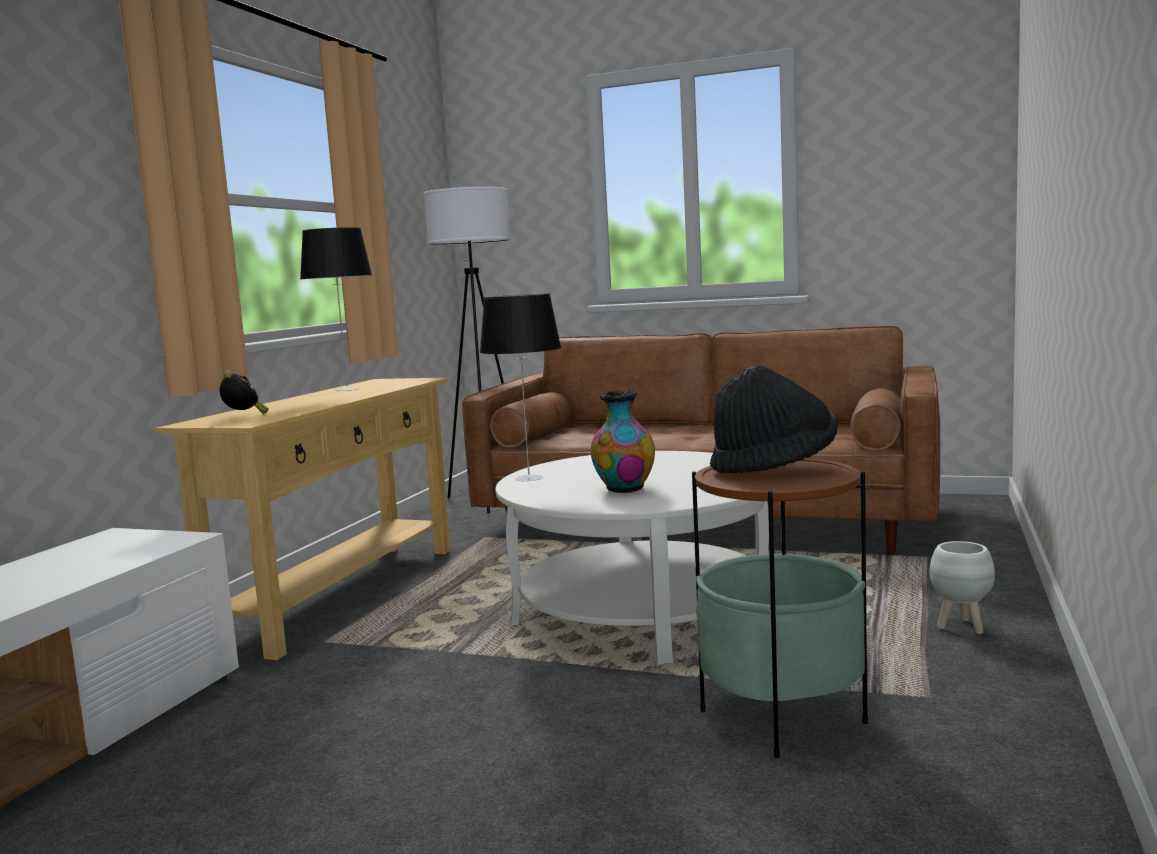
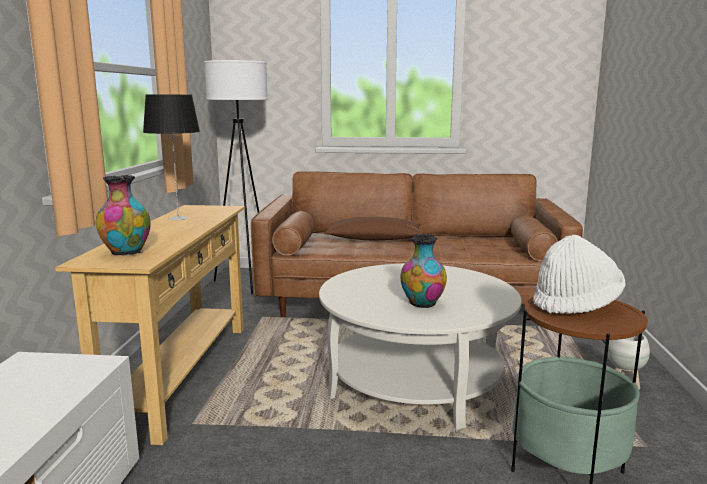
camera: 15 degrees left, 5 degrees up
(244, 416) = (126, 252): alarm clock -> vase
(528, 478) = (339, 292): table lamp -> none
(648, 429) = (374, 239): none -> brown pillow
(774, 466) = (576, 304): black hat -> white hat

